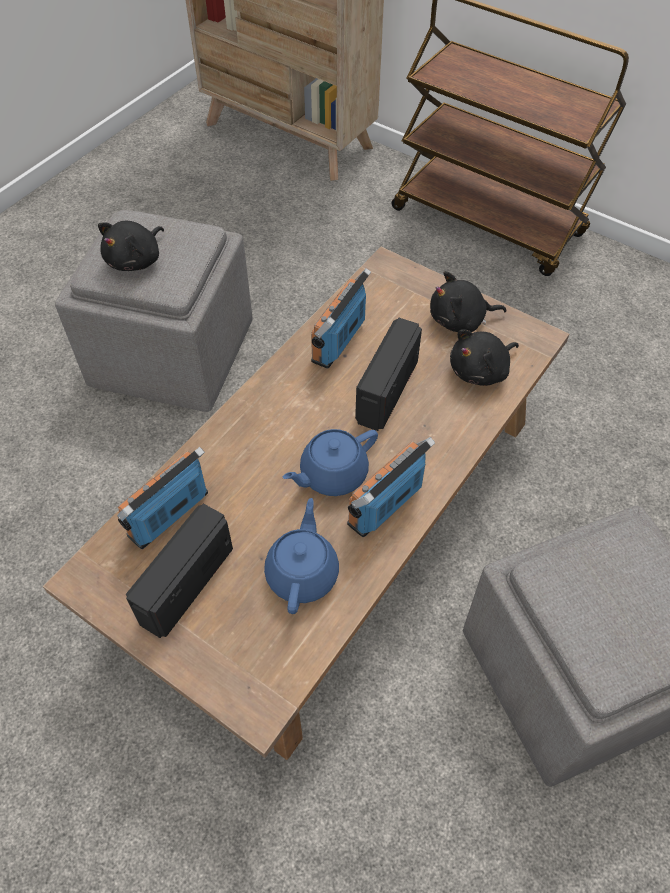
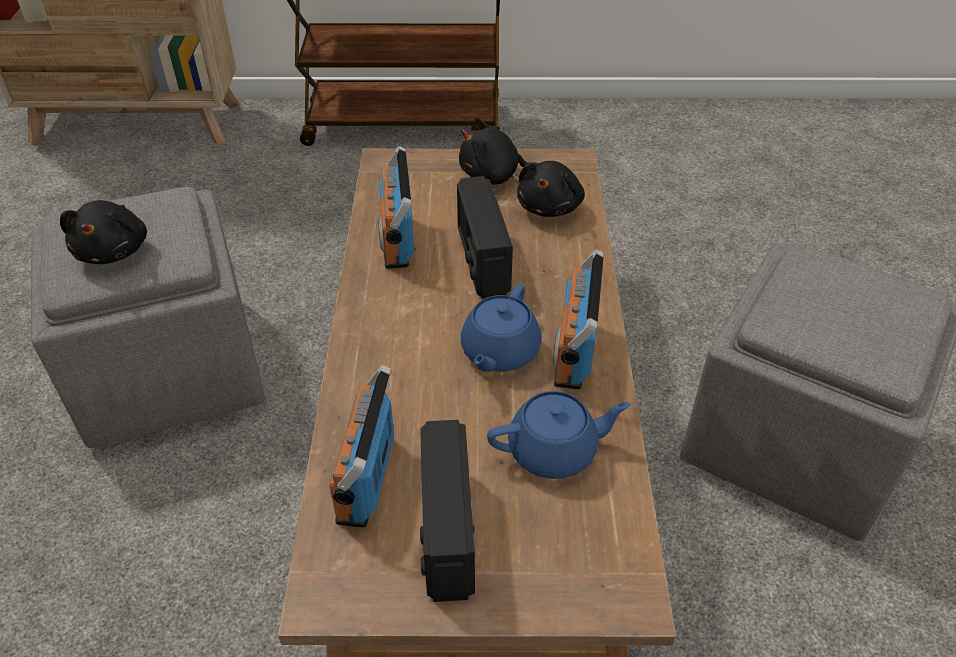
camera: 35 degrees left, 10 degrees down
(303, 573) = (554, 451): blue teapot -> blue teapot turned 105 degrees clockwise
(460, 320) = (494, 176): black plush toy -> black plush toy turned 45 degrees clockwise

